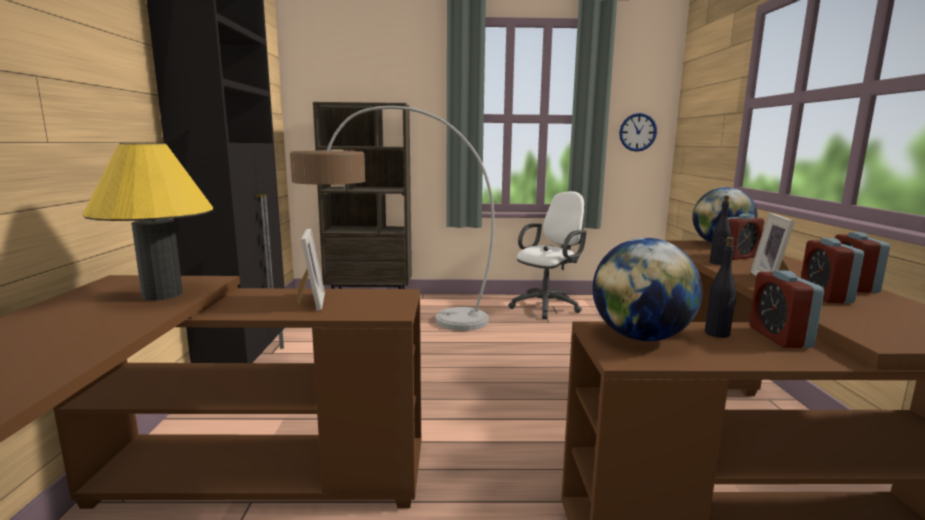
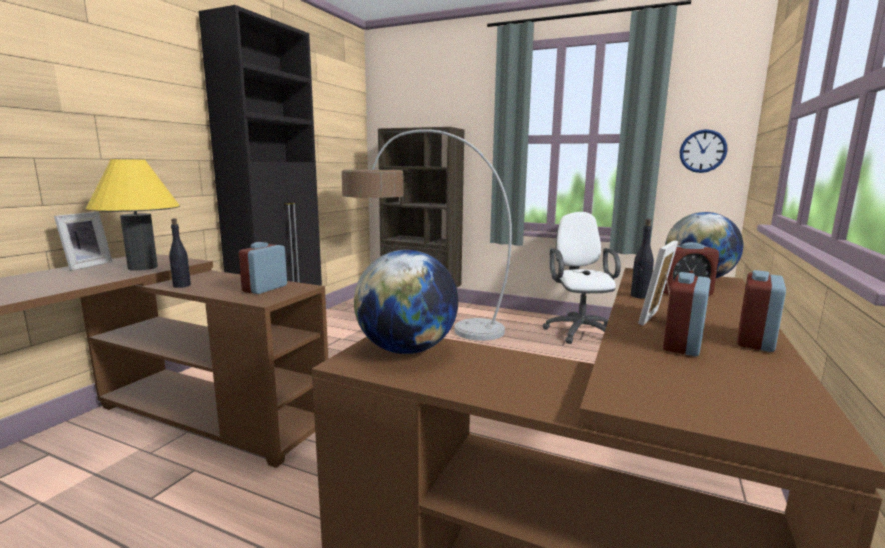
camera: 25 degrees right, 0 degrees up
(309, 302) = (230, 285): picture frame -> picture frame (85, 266)
(548, 306) = (578, 330): white office chair -> white office chair turned 75 degrees counterclockwise
(717, 334) = (489, 360): black bottle -> black bottle (181, 286)
(779, 337) = (548, 376): alarm clock -> alarm clock (265, 289)

